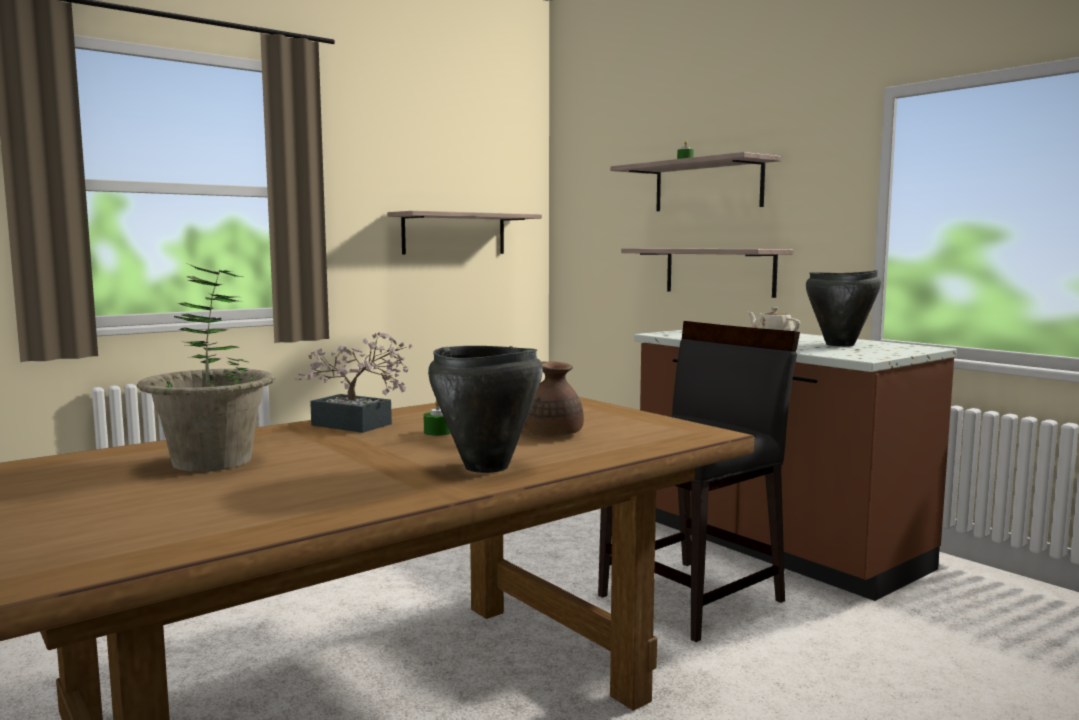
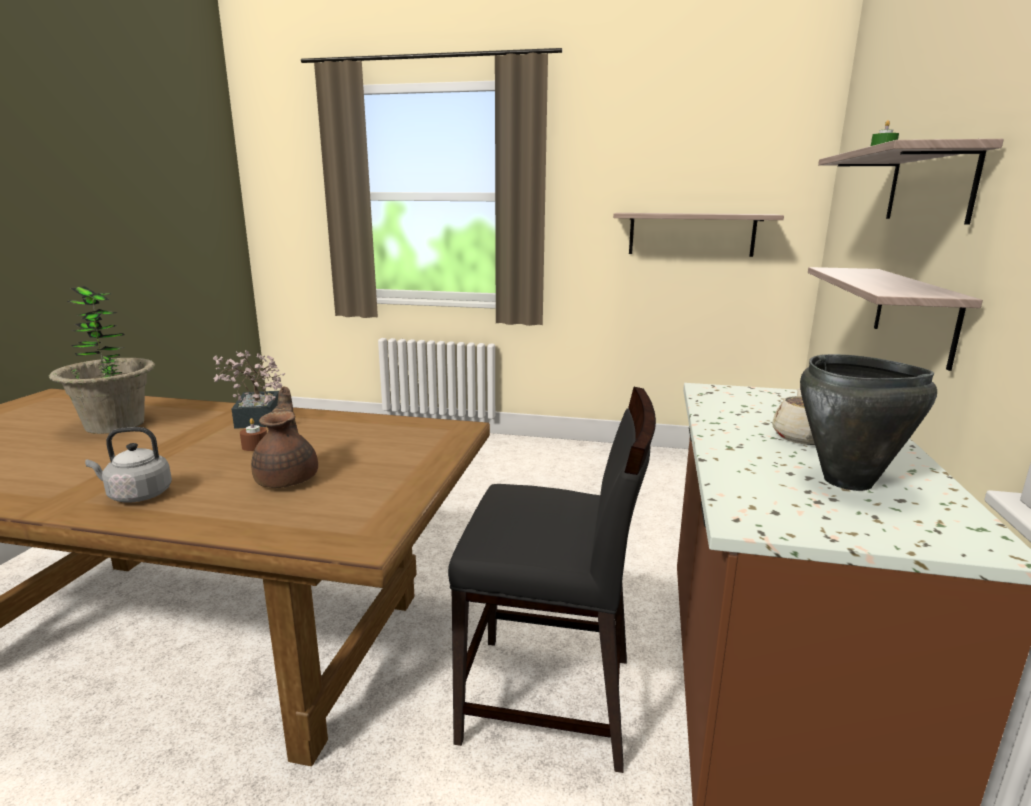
camera: 50 degrees right, 10 degrees up
(438, 432) = (255, 446): green candle -> brown candle
(486, 467) = (137, 495): black cooking pot -> grey kettle

